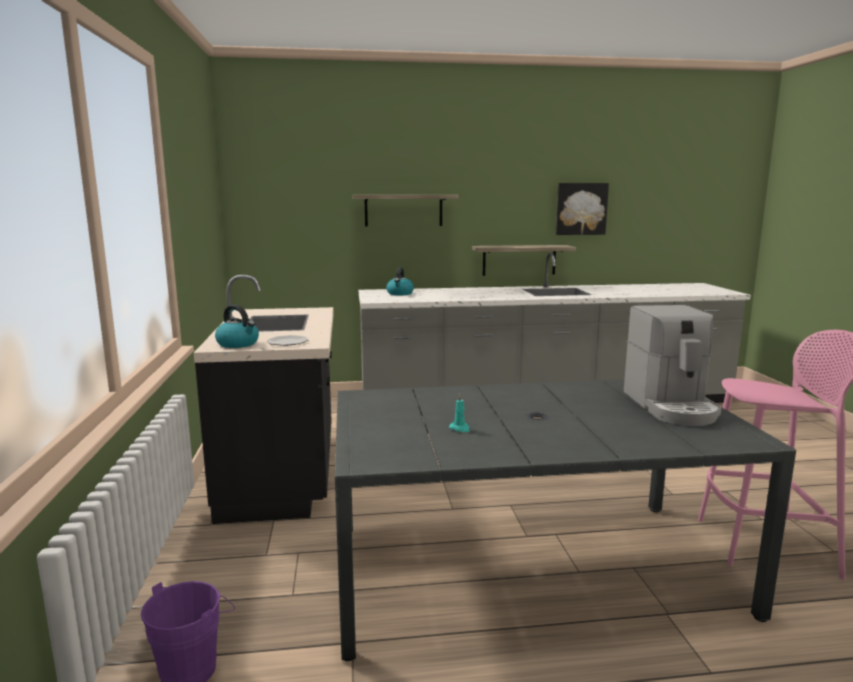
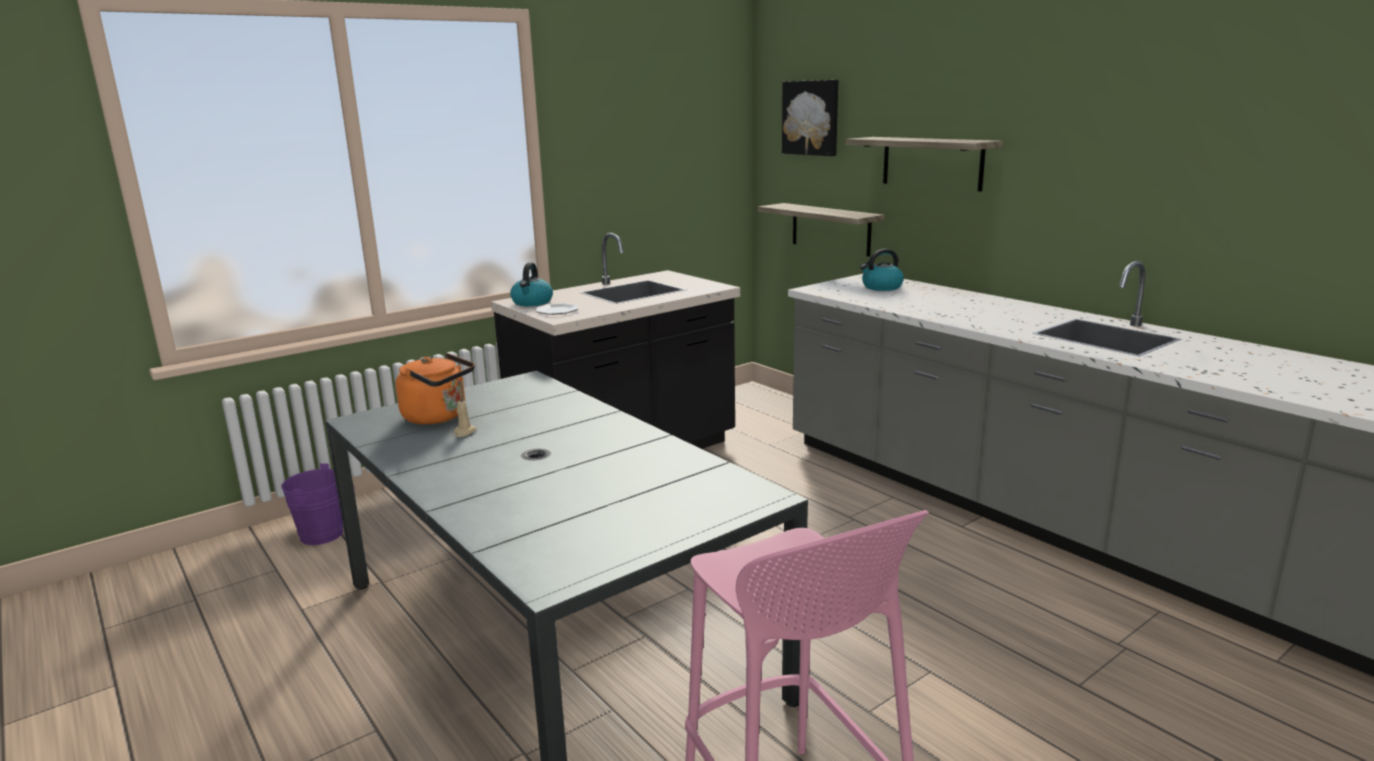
camera: 60 degrees right, 5 degrees up
(407, 432) = (438, 417): none -> orange kettle
(460, 429) = (464, 432): turquoise candle -> beige candle
(519, 260) = (1103, 266): shelf -> shelf (830, 229)
(581, 209) = (1244, 178): picture -> picture (811, 118)
(671, 406) = (649, 515): coffee machine -> none

